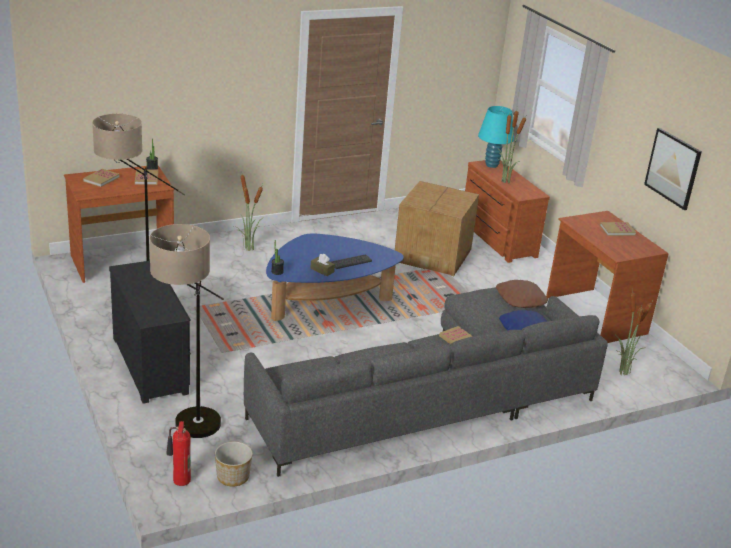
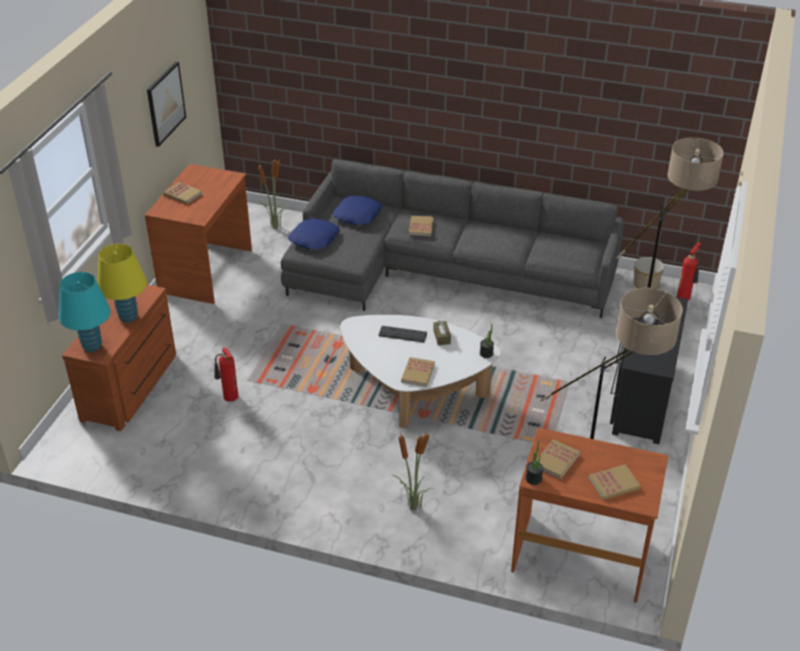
camera: 135 degrees left, 10 degrees up
(307, 245) = (418, 373): none -> book
(327, 301) = (414, 392): blue coffee table -> white coffee table
(434, 255) = (230, 397): cardboard box -> fire extinguisher
(504, 181) = (128, 317): potted plant -> yellow table lamp
(520, 299) = (314, 239): brown pillow -> blue pillow

